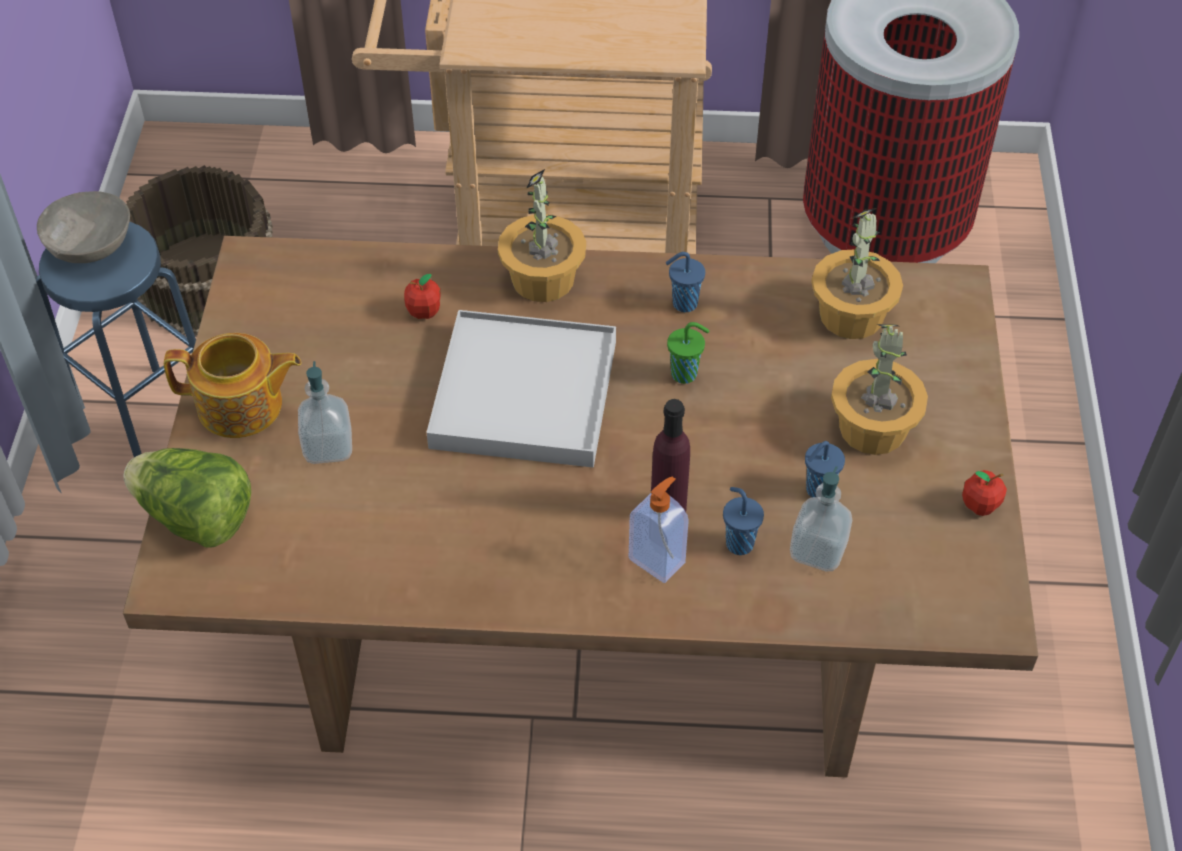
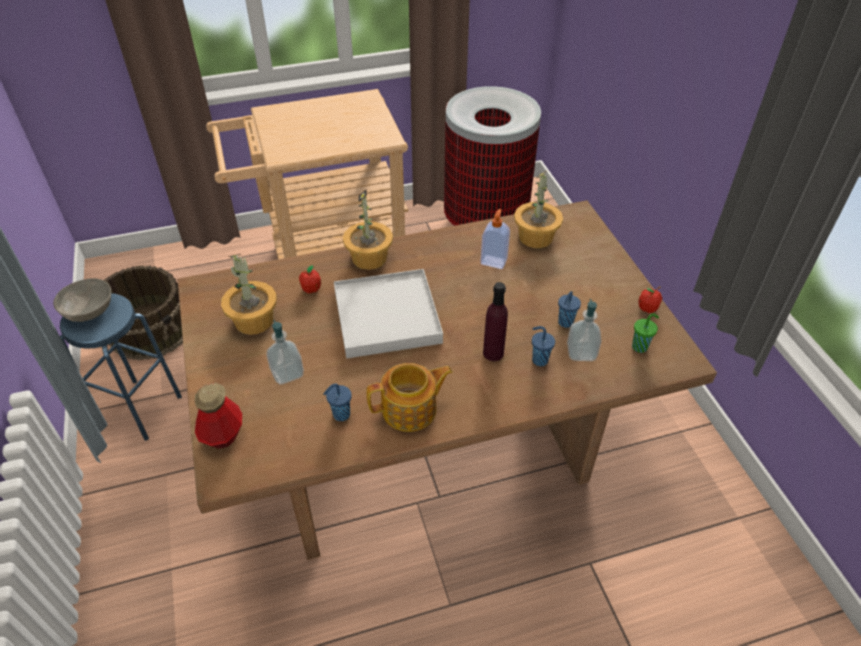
camera: 20 degrees left, 5 degrees down
(196, 518) = (223, 435): lettuce -> bottle
(242, 406) = (226, 365): teapot -> teapot (411, 410)
(658, 560) = (501, 381): soap dispenser -> soap dispenser (494, 261)
(683, 304) = (449, 252): blue cup -> blue cup (340, 415)
(686, 374) = (468, 285): green cup -> green cup (640, 347)
(872, 429) = (575, 286): potted plant -> potted plant (254, 321)

